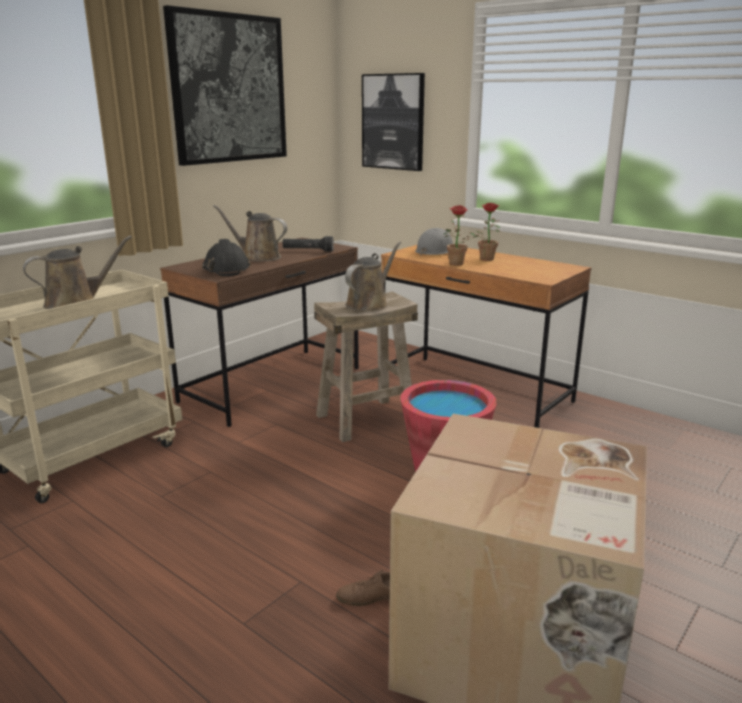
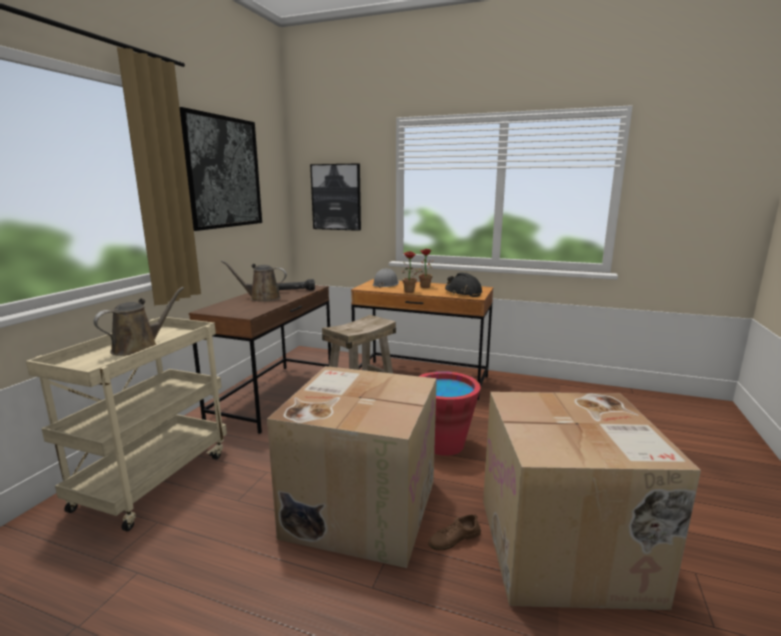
camera: 20 degrees left, 5 degrees down
(226, 269) = (247, 309): black hard hat -> black hard hat (463, 293)
(289, 533) = (360, 506): none -> cardboard box
(369, 304) = (362, 324): brown watering can -> none

